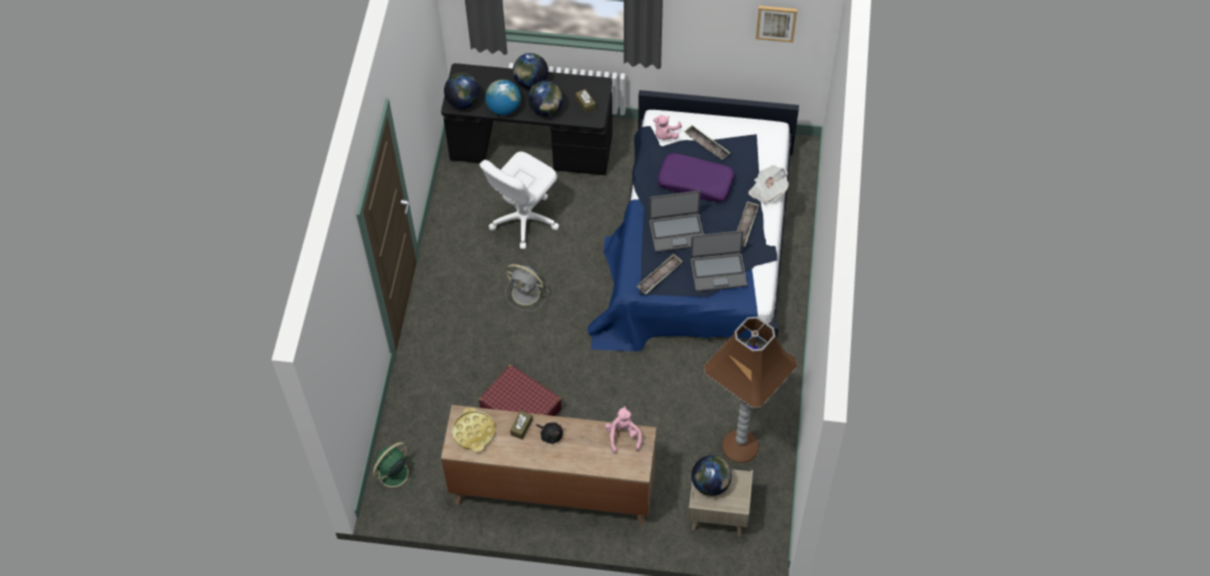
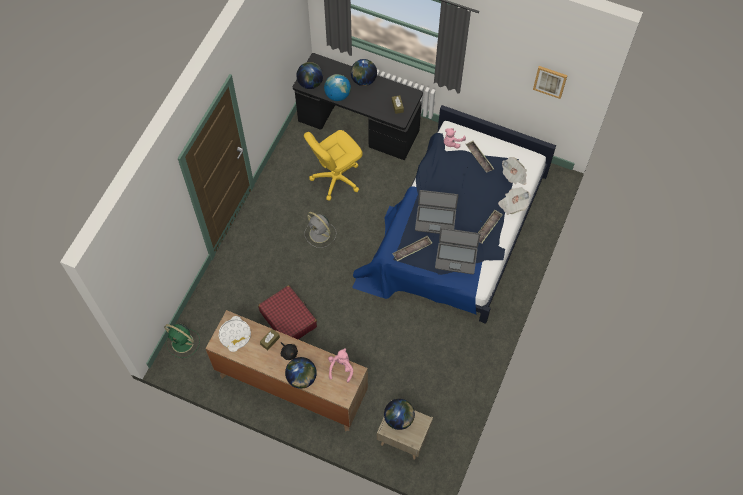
camera: 15 degrees right, 5 degrees up
(392, 474) = (183, 343): green fan -> green fan turned 120 degrees counterclockwise
(474, 432) = (235, 335): yellow tray -> white tray
(524, 219) = (336, 178): white office chair -> yellow office chair
(546, 109) = (367, 103): globe -> globe (302, 378)
(696, 182) = (462, 185): purple pillow -> none
(740, 447) = (436, 391): brown floor lamp -> none
(757, 156) = (514, 175): none -> newspaper

